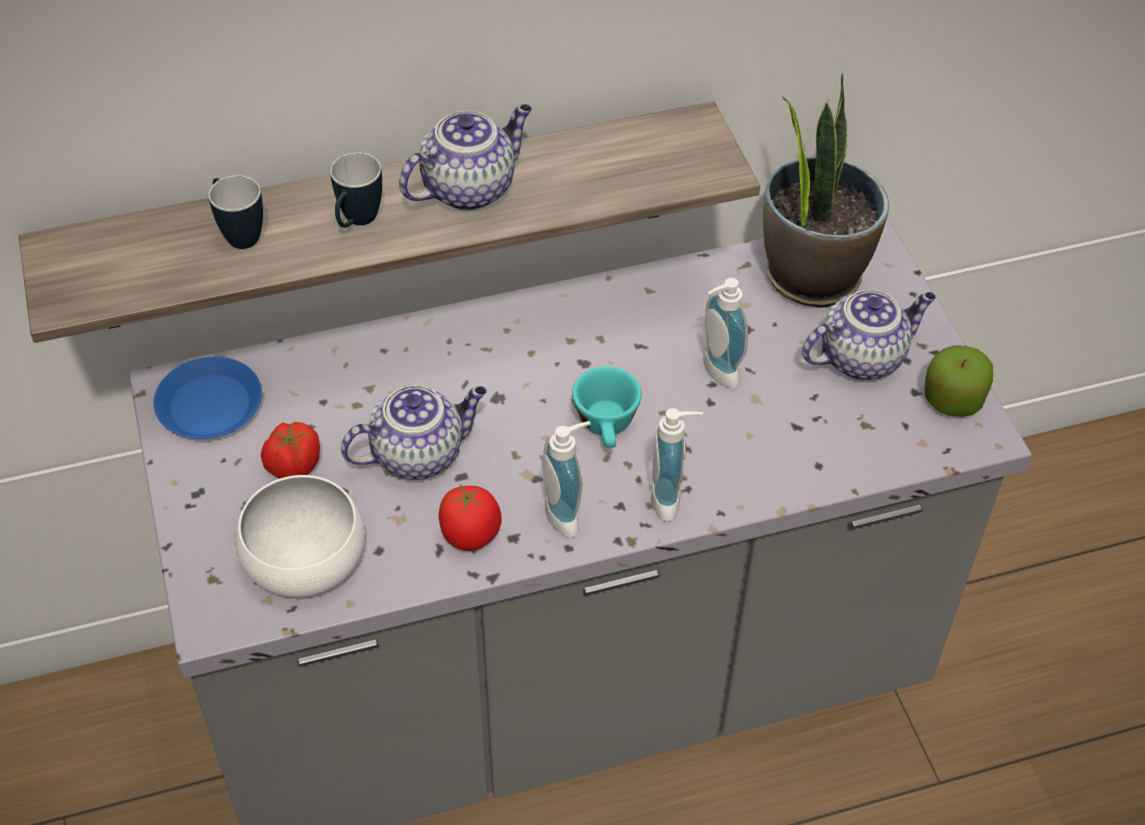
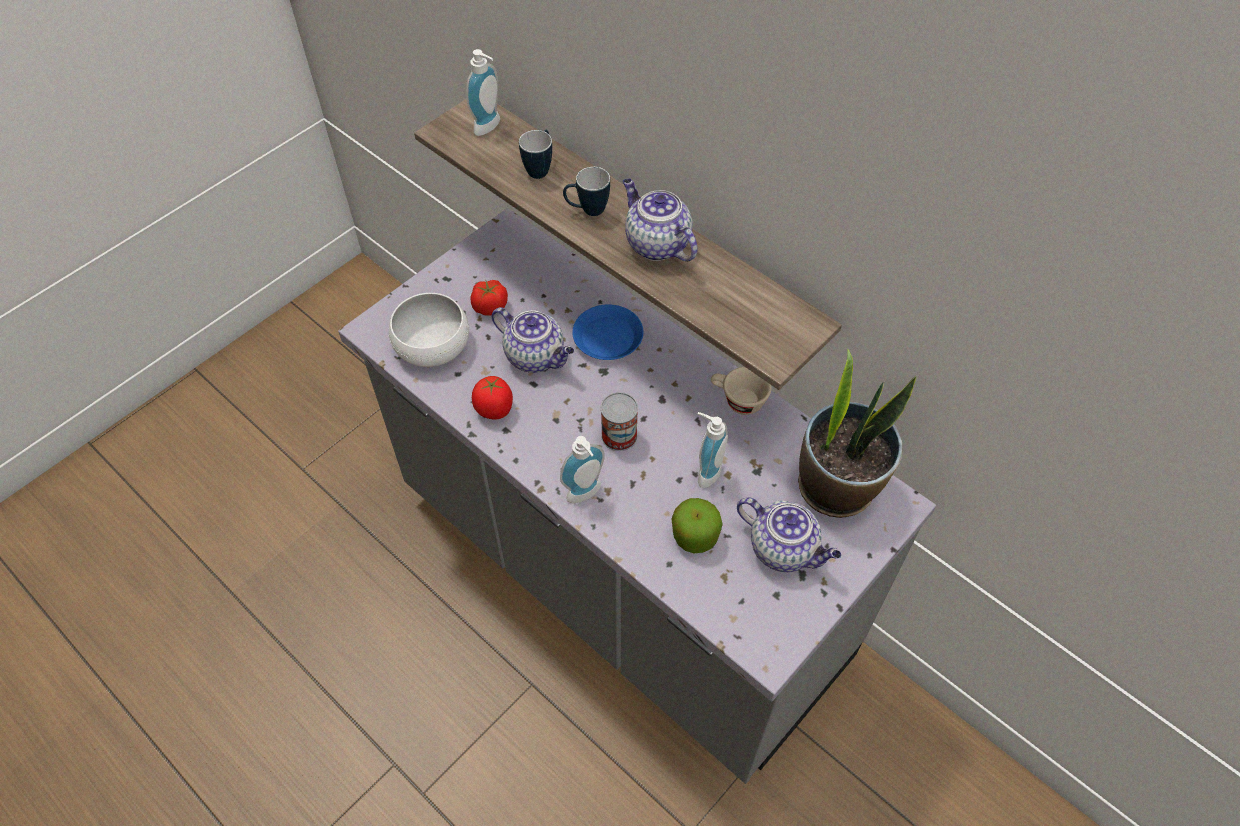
camera: 60 degrees right, 5 degrees up
(210, 405) = (507, 251): blue plate -> blue plate (608, 337)
(469, 187) = (656, 244): teapot -> teapot turned 150 degrees counterclockwise
(568, 514) = (539, 448): soap dispenser -> soap dispenser (490, 127)
(607, 428) = (619, 436): turquoise cup -> can
(638, 297) = (737, 400): none -> beige cup
(952, 400) = (786, 621): apple -> apple (695, 535)

